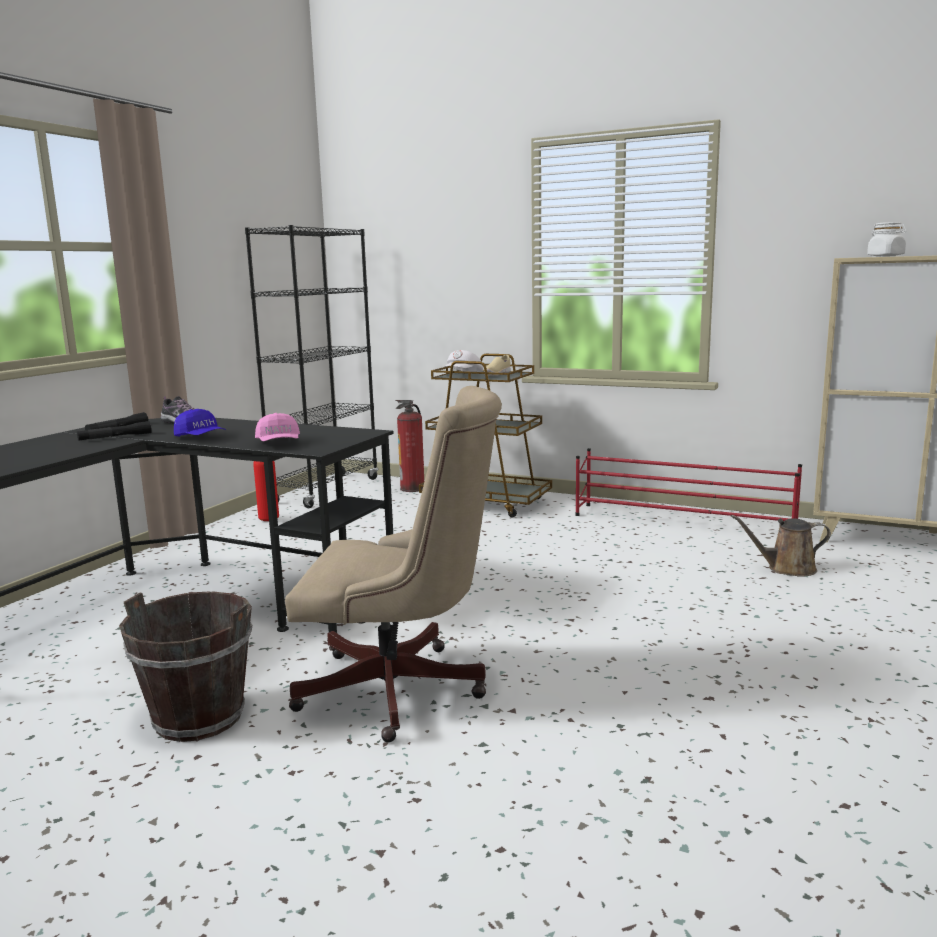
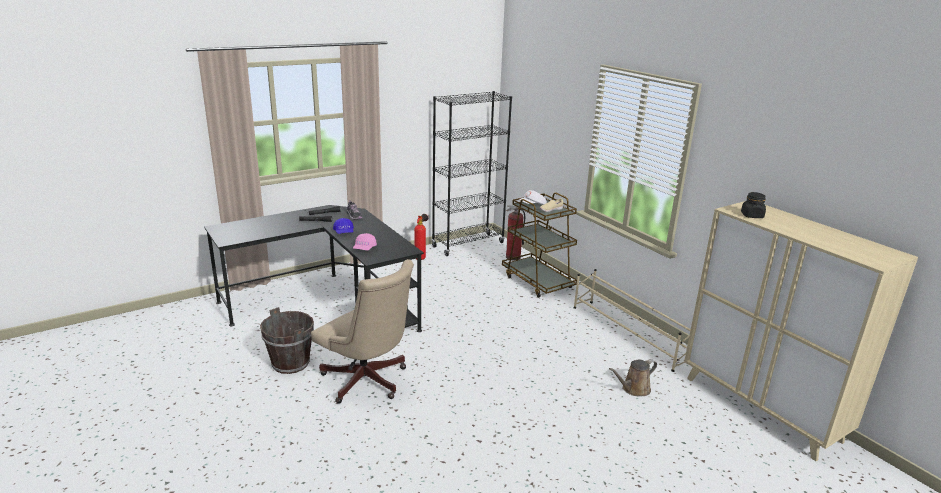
camera: 30 degrees right, 10 degrees up
(683, 521) = (628, 334): red shoe rack -> beige shoe rack
(787, 569) = (634, 389): brown watering can -> brown watering can turned 60 degrees counterclockwise
(885, 256) = (752, 216): white jar -> black jar

